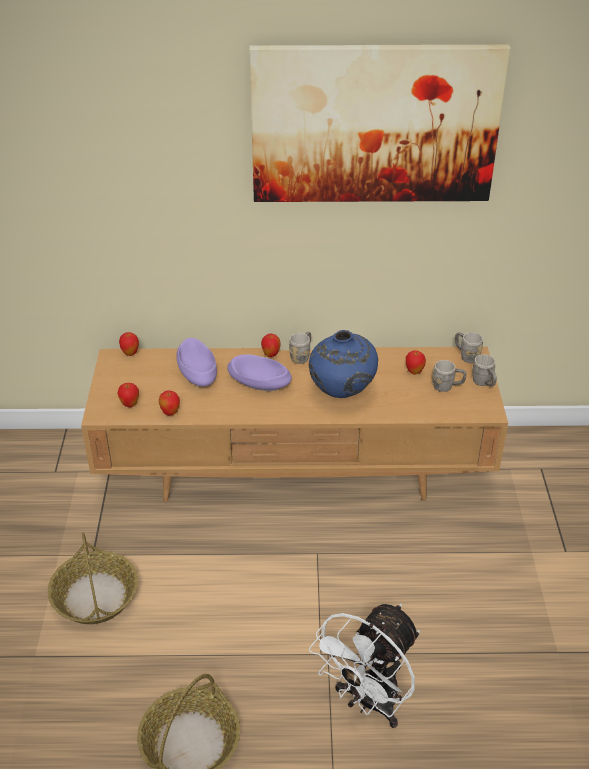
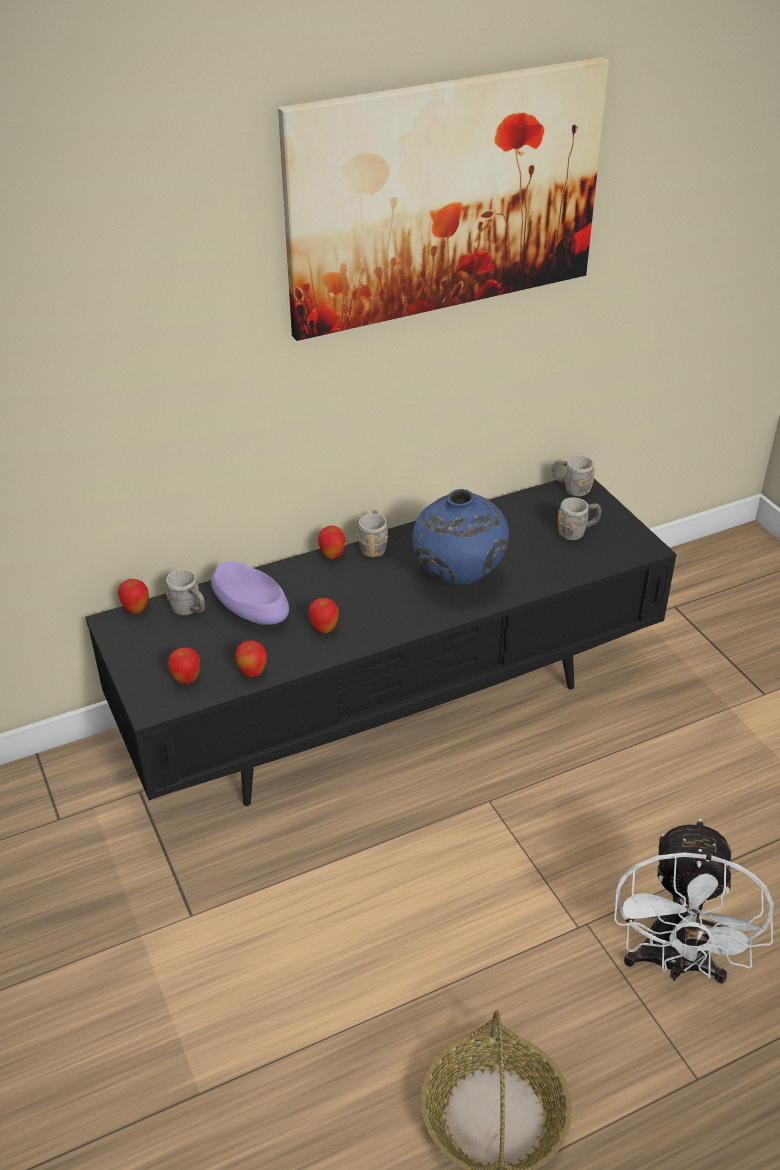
camera: 25 degrees left, 0 degrees up
(95, 596) = (232, 972): basket -> none
(260, 383) = (344, 596): purple bowl -> none
(294, 468) = (389, 702): beige tv stand -> black tv stand
(414, 372) = (525, 525): apple -> apple (324, 629)
(484, 383) = (615, 515): grey mug -> grey mug (189, 610)

